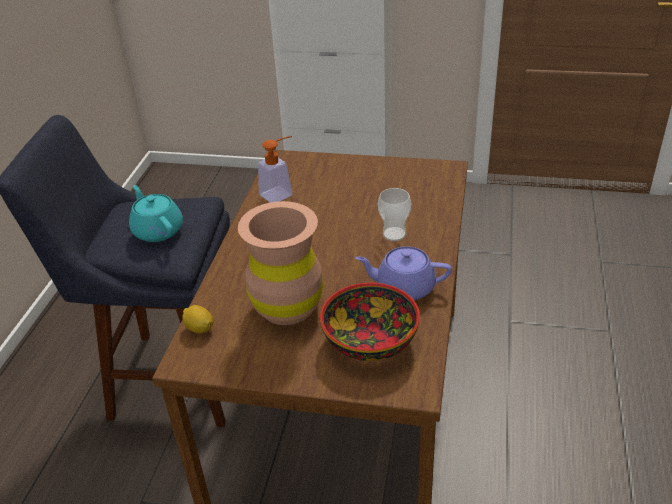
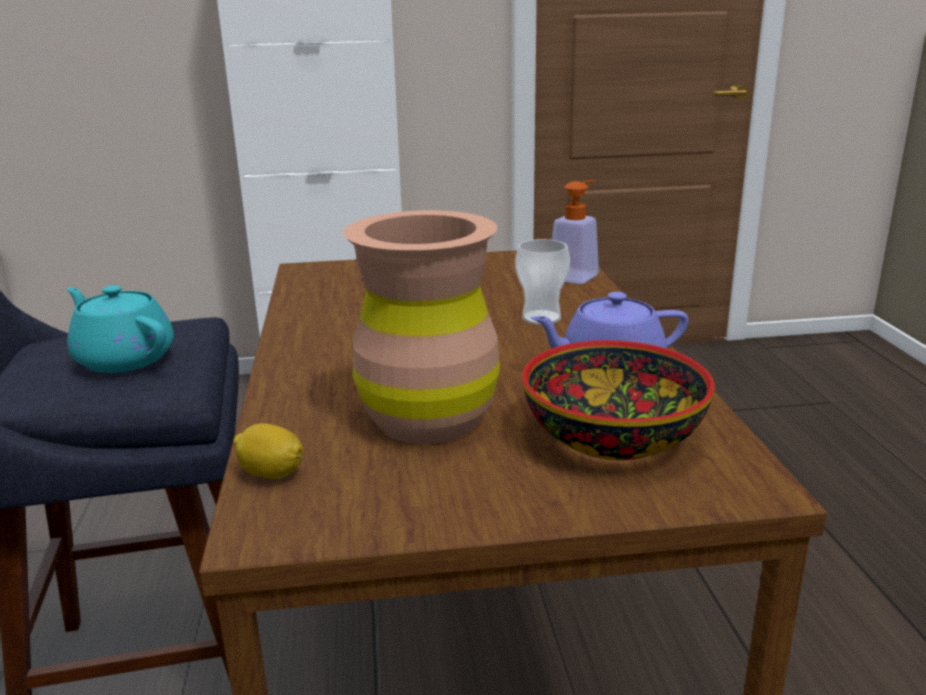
camera: 20 degrees left, 15 degrees down
(280, 193) = (326, 300): soap dispenser -> soap dispenser (577, 275)

